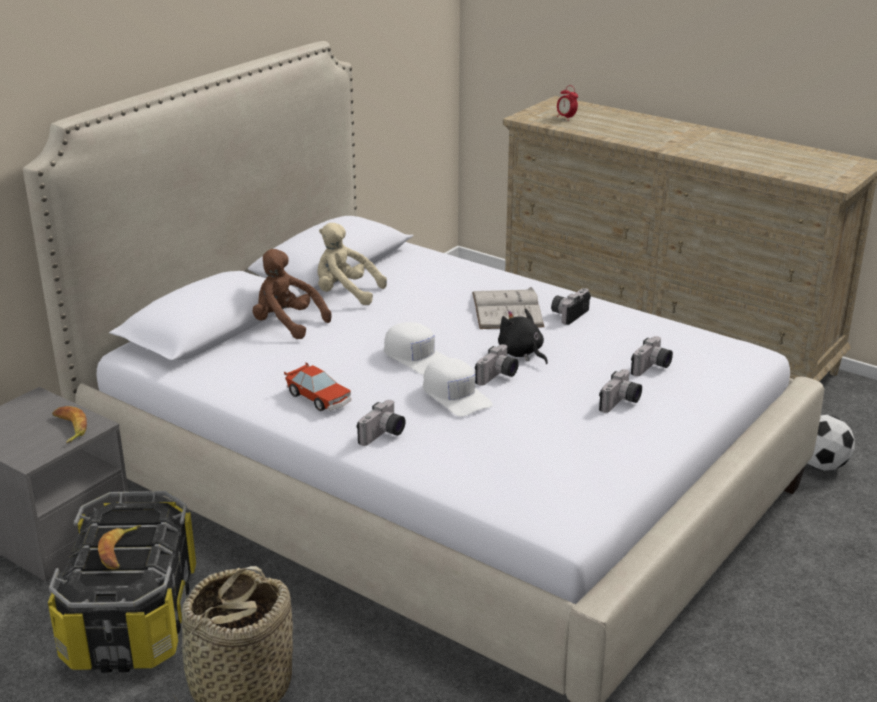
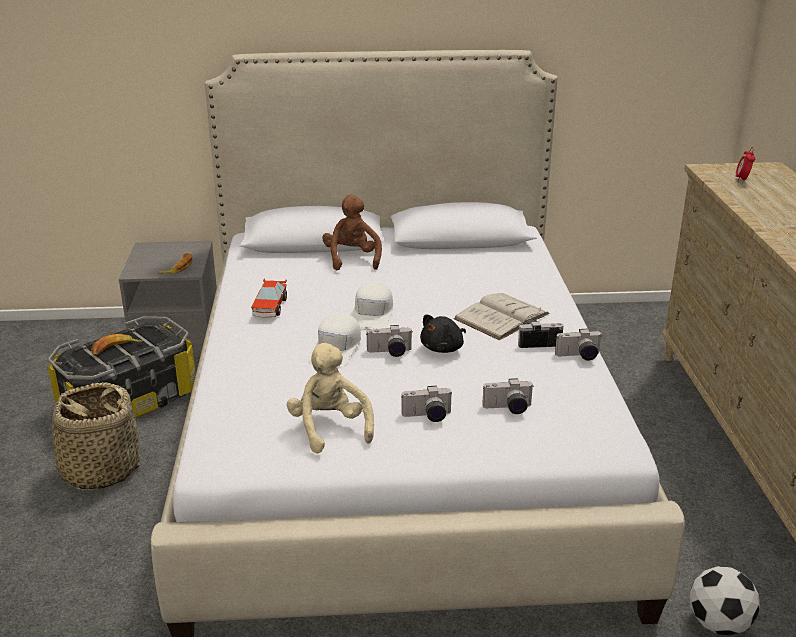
camera: 50 degrees right, 0 degrees up
(345, 294) = (425, 257): beige plush toy -> beige plush toy (330, 428)
(383, 435) = (250, 346): camera -> camera (579, 356)
(521, 353) = (443, 348): black plush toy -> black plush toy turned 150 degrees counterclockwise

